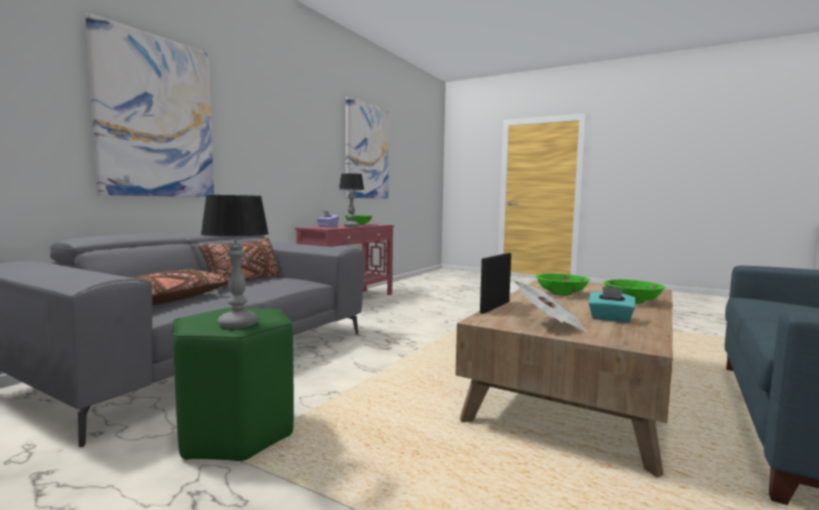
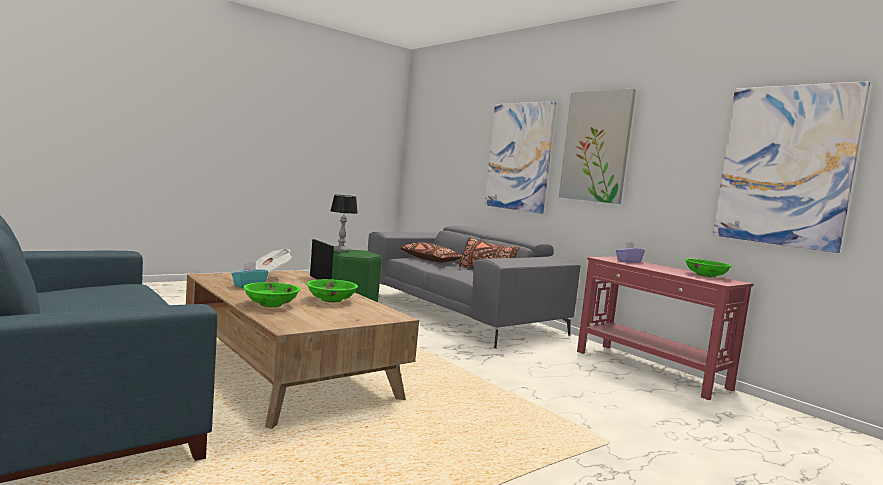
camera: 110 degrees right, 0 degrees up
(261, 121) = (596, 146): none -> picture
(351, 226) = (650, 267): table lamp -> none

